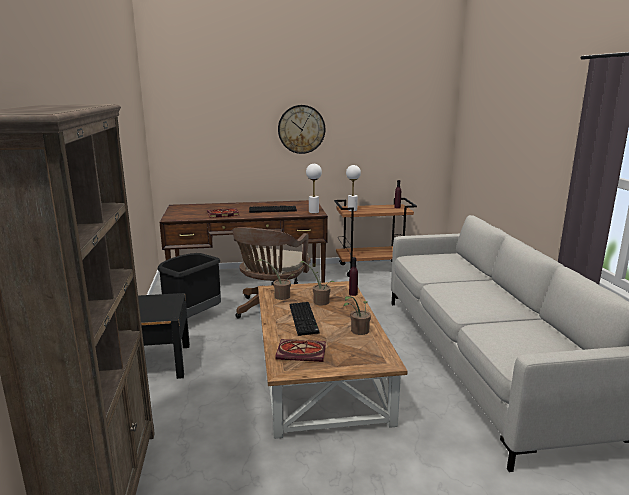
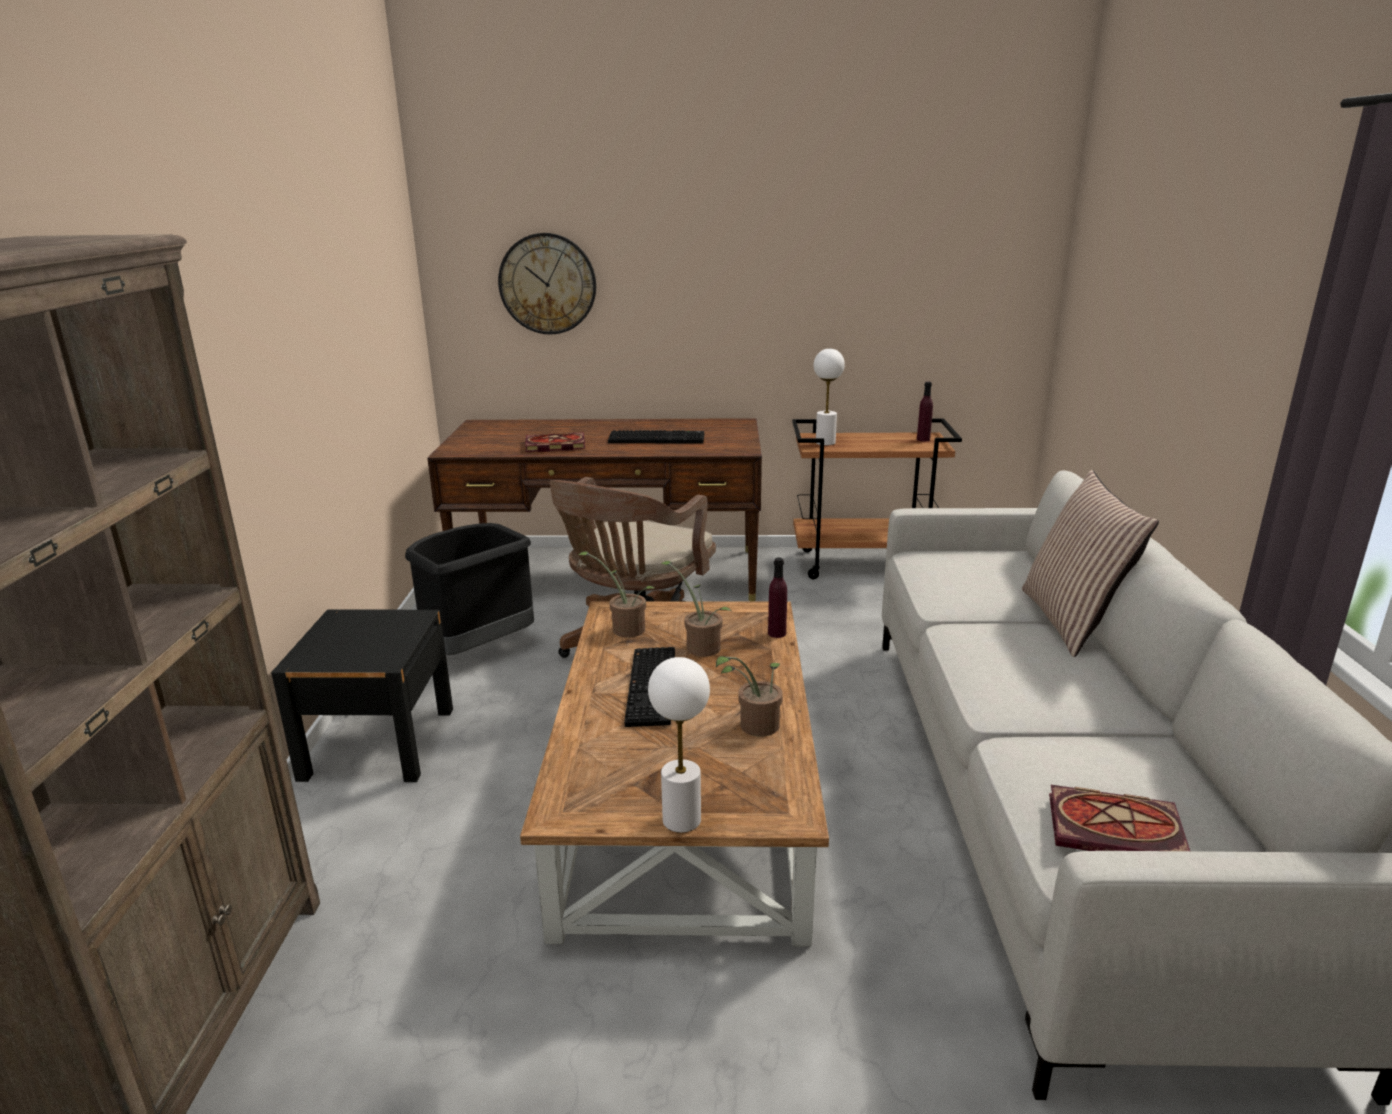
camera: 10 degrees right, 5 degrees up
(301, 129) = (727, 271): wall clock -> wall clock (547, 284)
(302, 352) = (619, 769): book -> book (1118, 829)
(314, 212) = (737, 446): white table lamp -> white table lamp (682, 819)
(485, 279) = (1072, 621): none -> pillow

